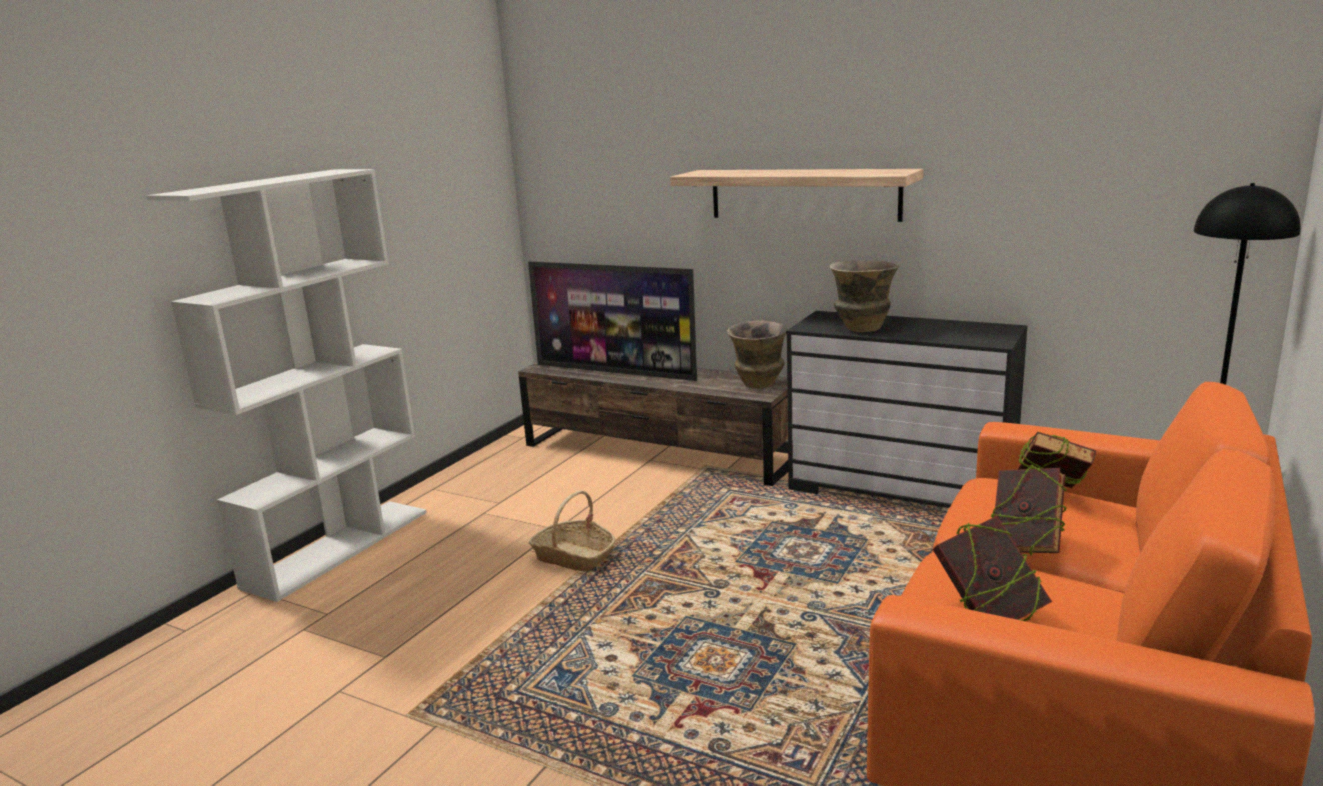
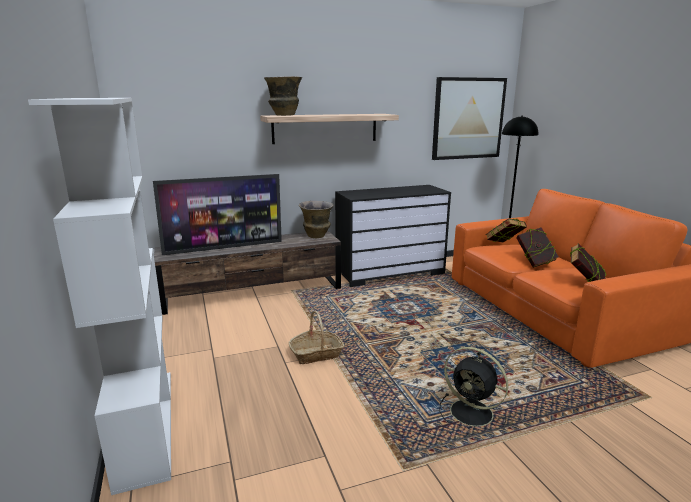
camera: 50 degrees left, 0 degrees up
(583, 719) = (473, 414): none -> black fan
(862, 328) = (379, 194): vase -> vase (284, 115)
(1148, 182) = (468, 118): none -> picture

